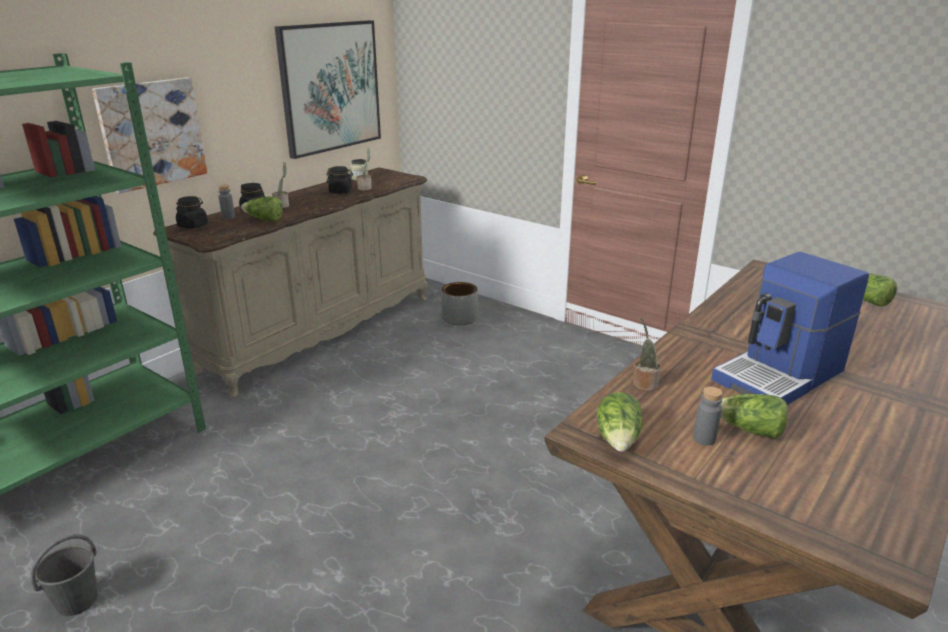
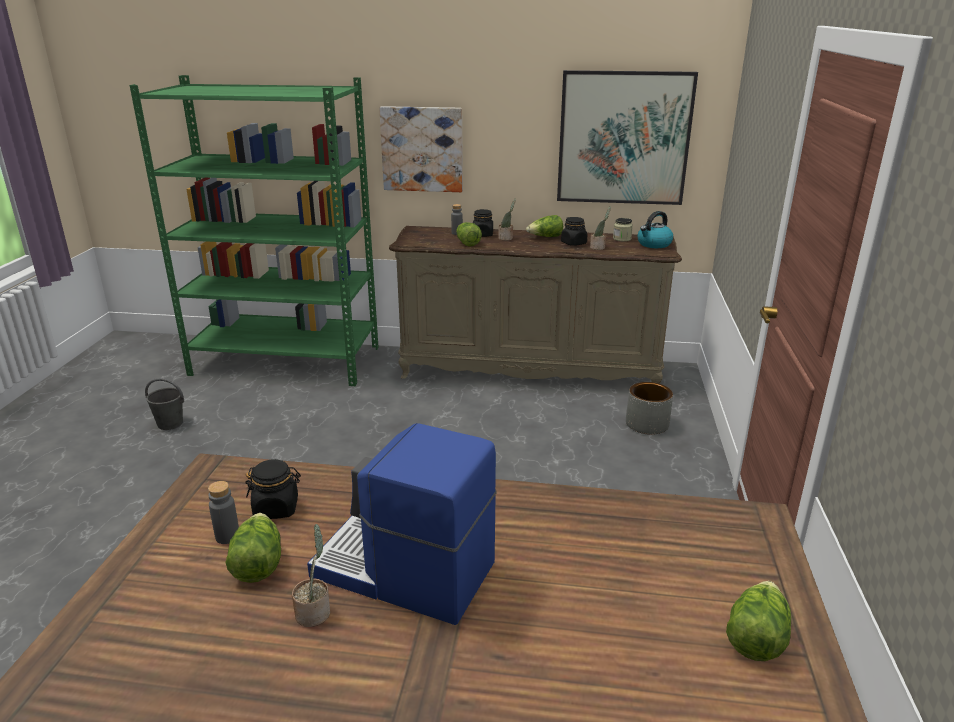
camera: 60 degrees right, 0 degrees up
(193, 225) = (426, 231): black jar -> black jar (276, 508)
(389, 175) = (654, 244): none -> kettle
(618, 440) = (206, 489): lettuce -> lettuce (545, 237)
(643, 384) = (322, 482): potted plant -> potted plant (314, 612)

